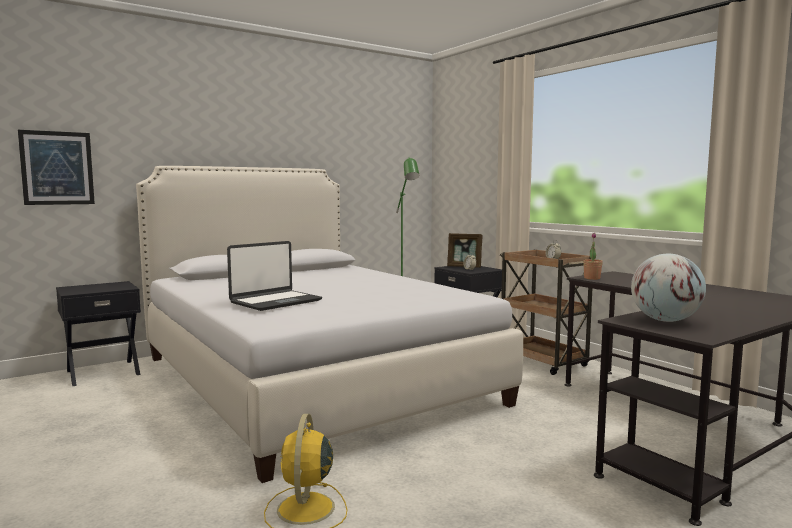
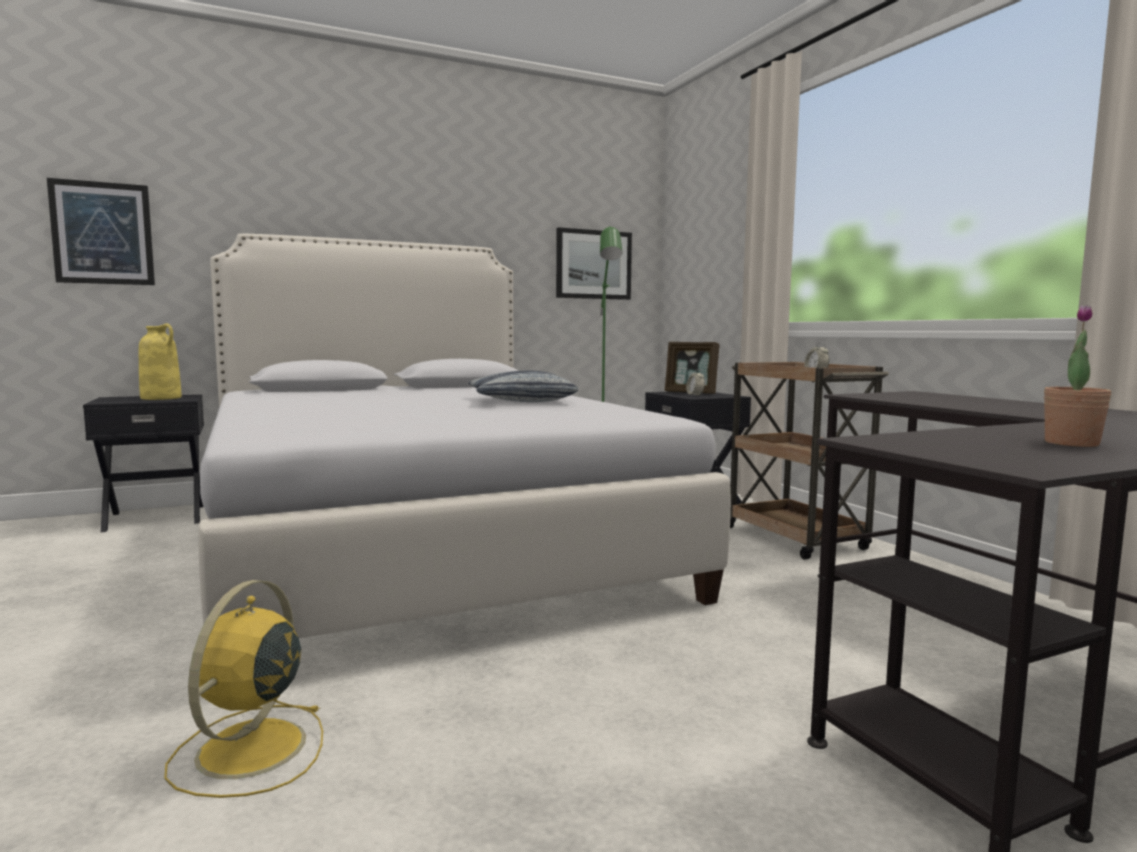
camera: 10 degrees right, 0 degrees up
(107, 286) = (162, 398): none -> yellow vase
(275, 301) = (325, 411): laptop -> none
(376, 283) = (520, 400): none -> pillow
(389, 177) = (593, 264): none -> picture
(592, 278) = (867, 396): potted plant -> potted plant (1071, 443)
(665, 320) = (958, 443): globe -> none

